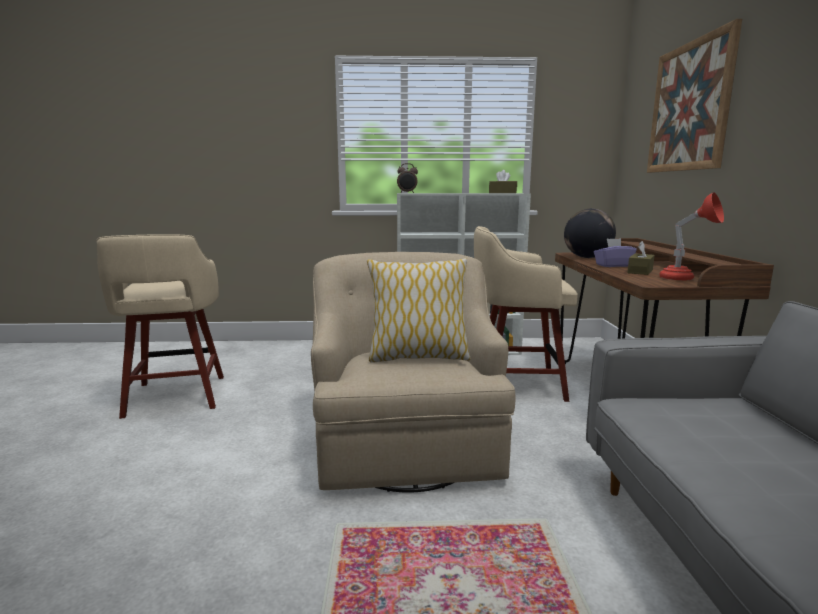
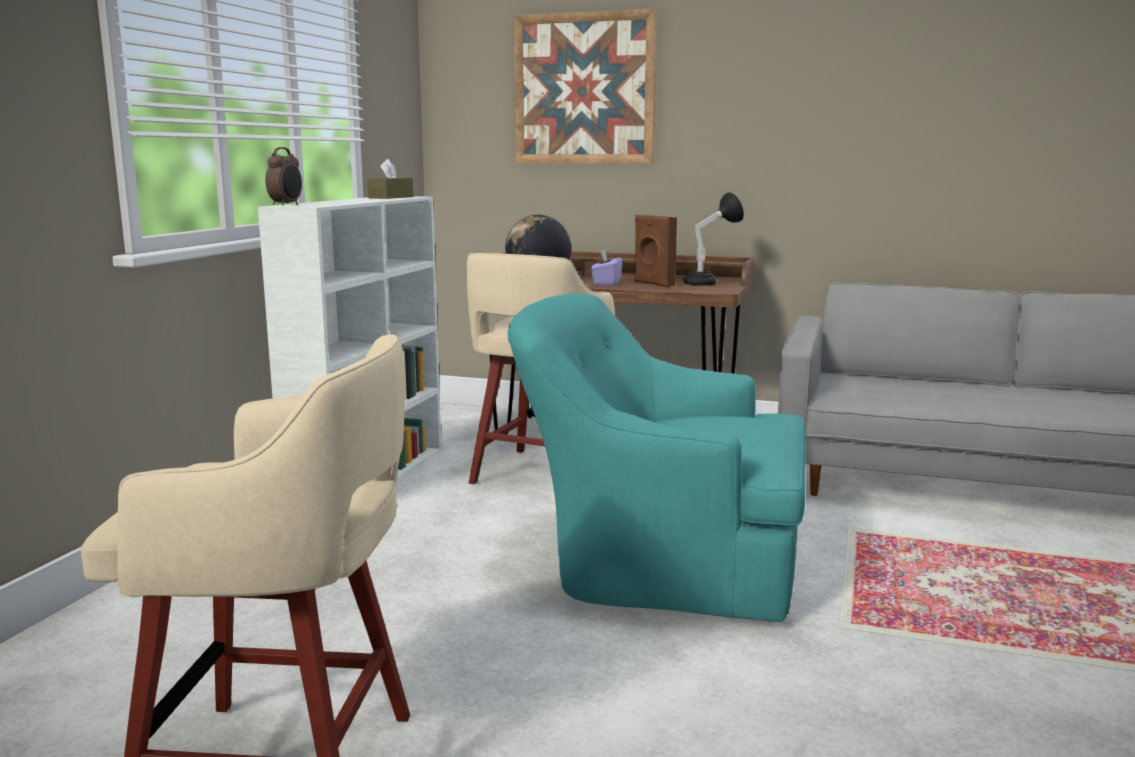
camera: 70 degrees left, 0 degrees up
(406, 440) = (657, 562): beige armchair -> turquoise armchair
(418, 357) = (713, 425): pillow -> none
(640, 271) = (653, 284): brown tissue box -> brown speaker
(685, 279) = (709, 283): red table lamp -> black table lamp

